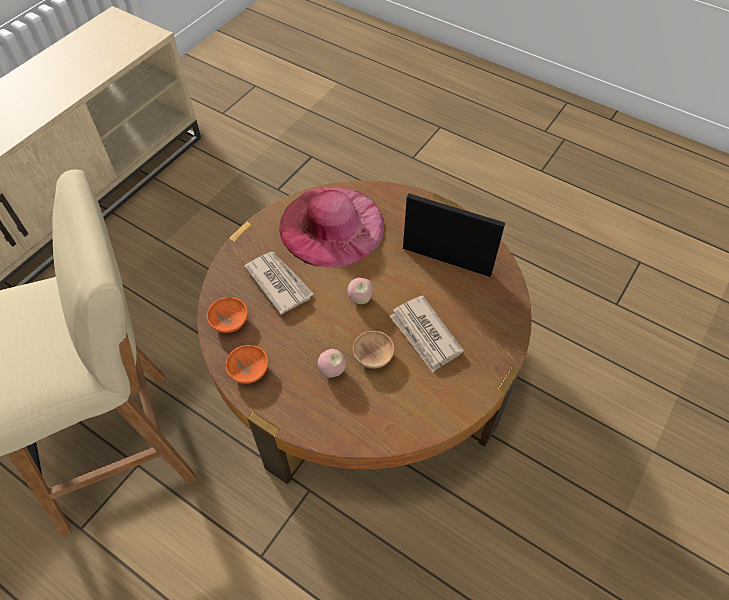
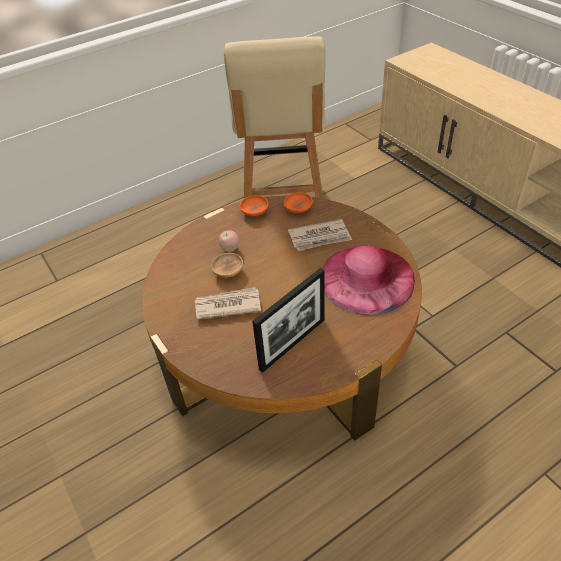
camera: 115 degrees right, 10 degrees down
(360, 298) = (281, 277): apple -> none

